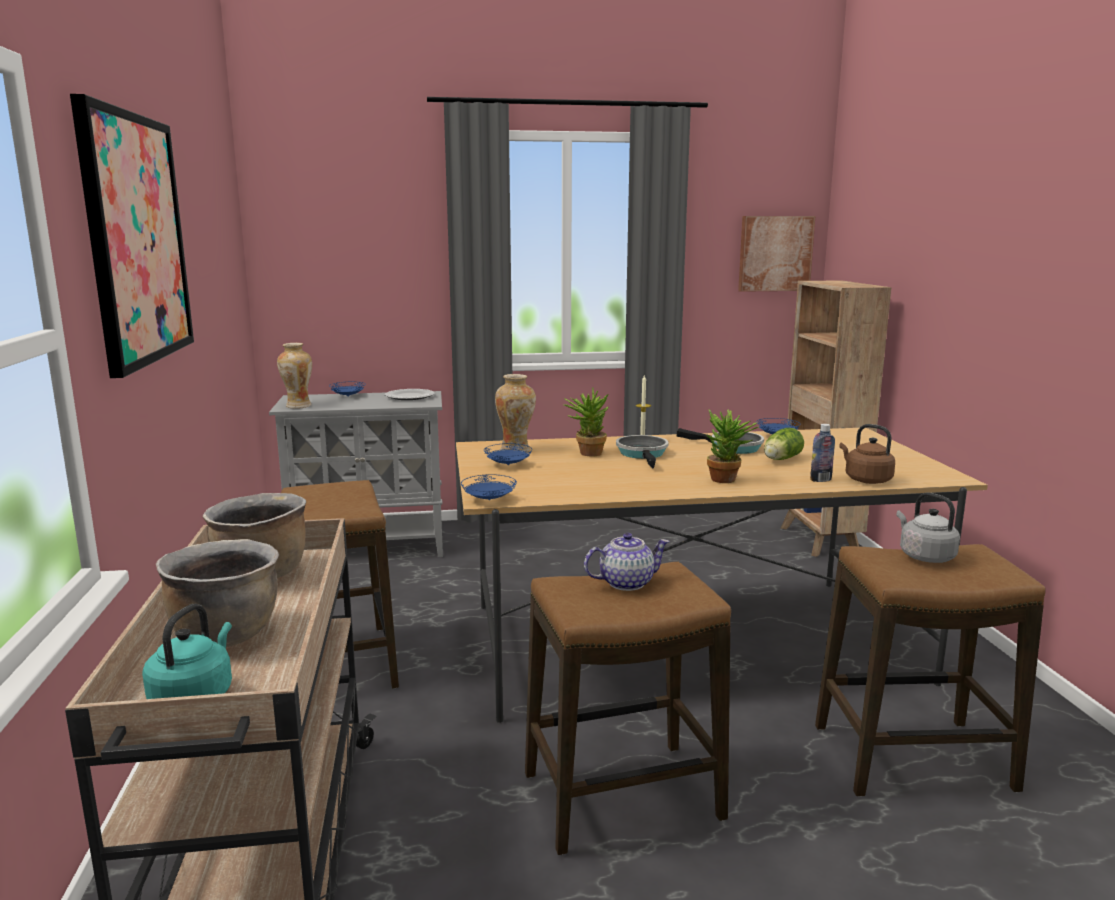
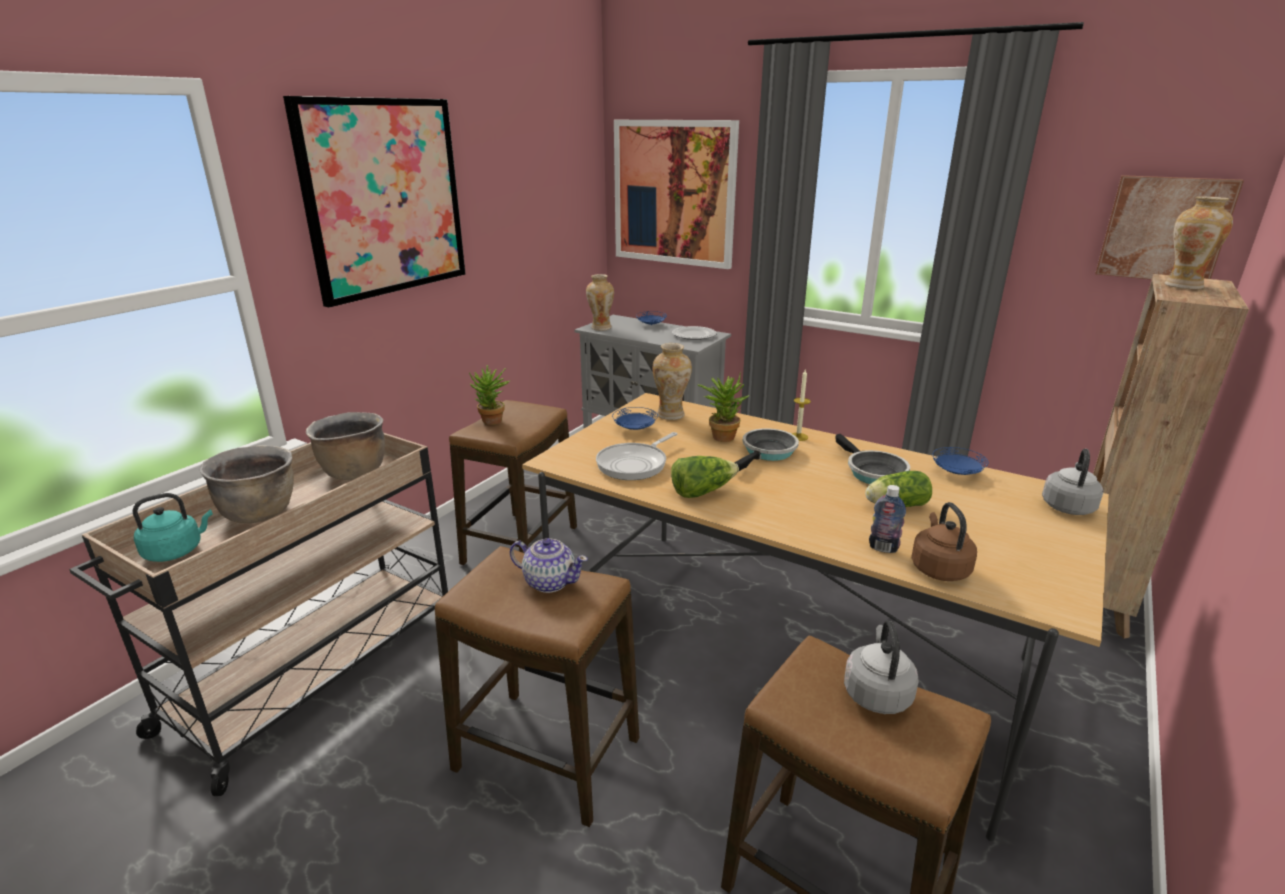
camera: 40 degrees right, 10 degrees up
(342, 251) = (674, 193): none -> picture
(488, 500) = (553, 461): blue plate -> none
(563, 484) = (635, 464): none -> frying pan
(651, 485) = (702, 491): none -> lettuce
(727, 480) = (782, 512): potted plant -> potted plant (492, 423)
(832, 283) = (1183, 286): none -> vase
(860, 437) = (1067, 506): none -> grey kettle

